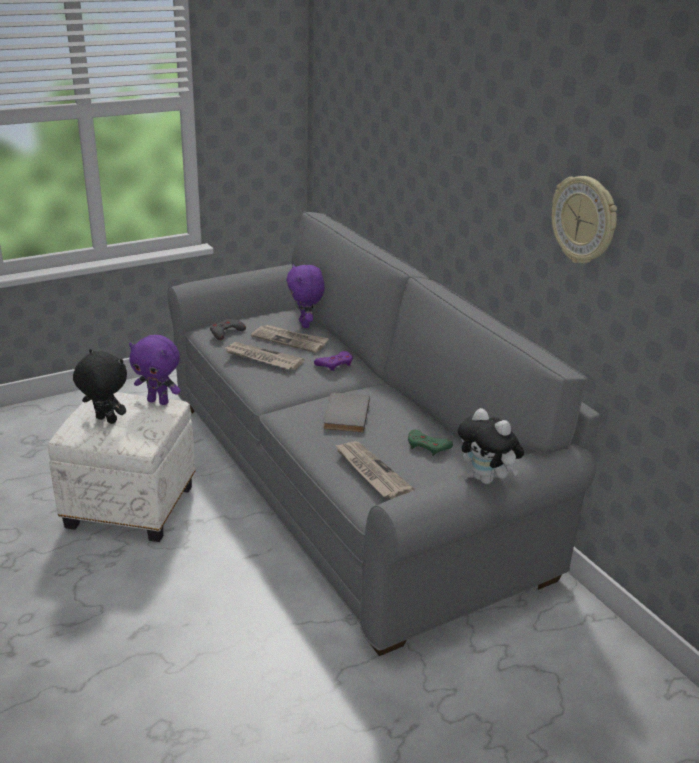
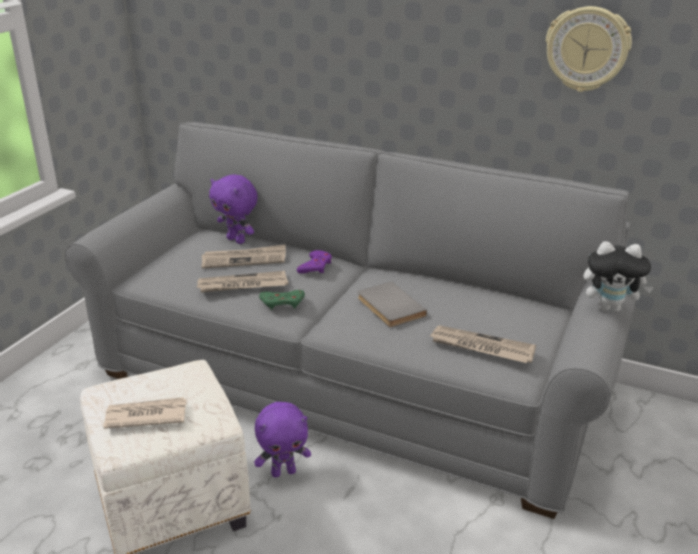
camera: 35 degrees left, 0 degrees up
(105, 420) = (145, 416): black plush toy -> newspaper
(159, 401) = (176, 371): purple plush toy -> purple plush toy (283, 472)
(226, 332) = (169, 273): grey game controller -> none
(428, 446) = (490, 306): green game controller -> green game controller (282, 302)

